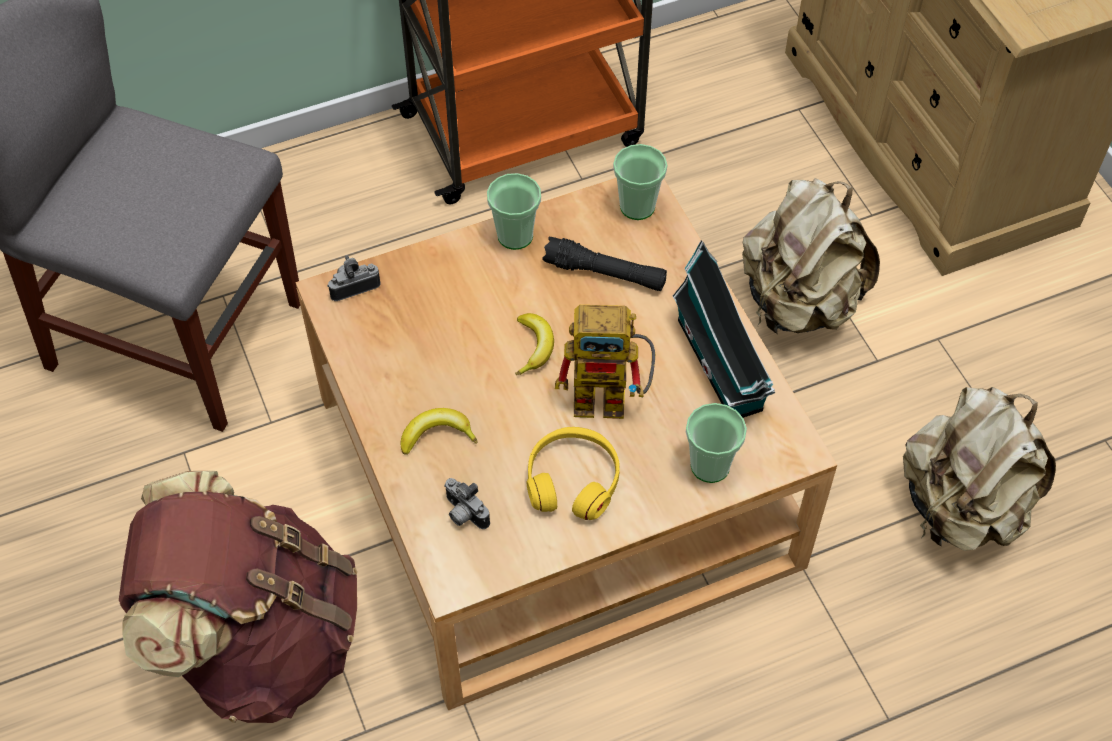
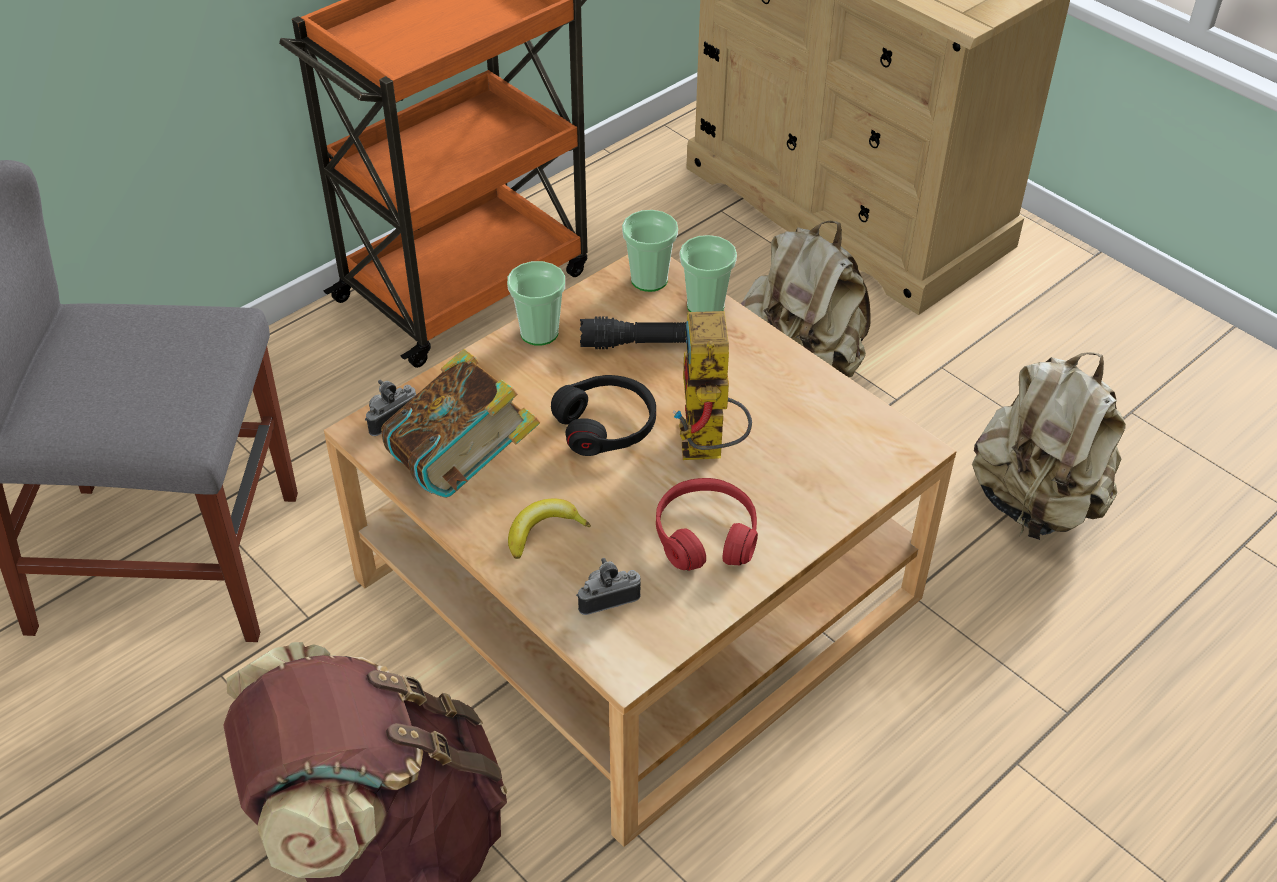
camera: 20 degrees left, 10 degrees down
(395, 353) = (463, 468): none -> book
(463, 514) = (607, 598): camera -> camera turned 135 degrees clockwise
(534, 347) = (606, 425): banana -> black headphones
(573, 480) = (705, 535): yellow headphones -> red headphones
(612, 397) = (708, 450): toy robot -> toy robot turned 105 degrees clockwise
(710, 466) = (836, 484): cup -> cup (705, 306)
(721, 369) = (802, 397): toy house -> none

